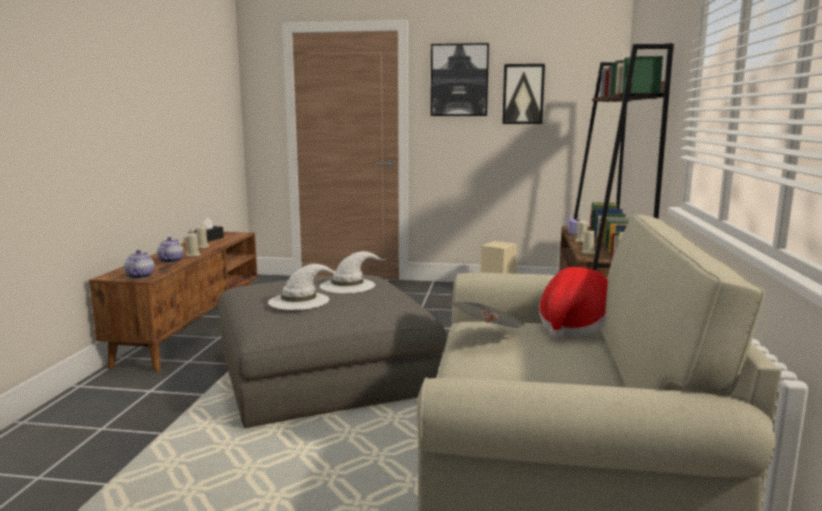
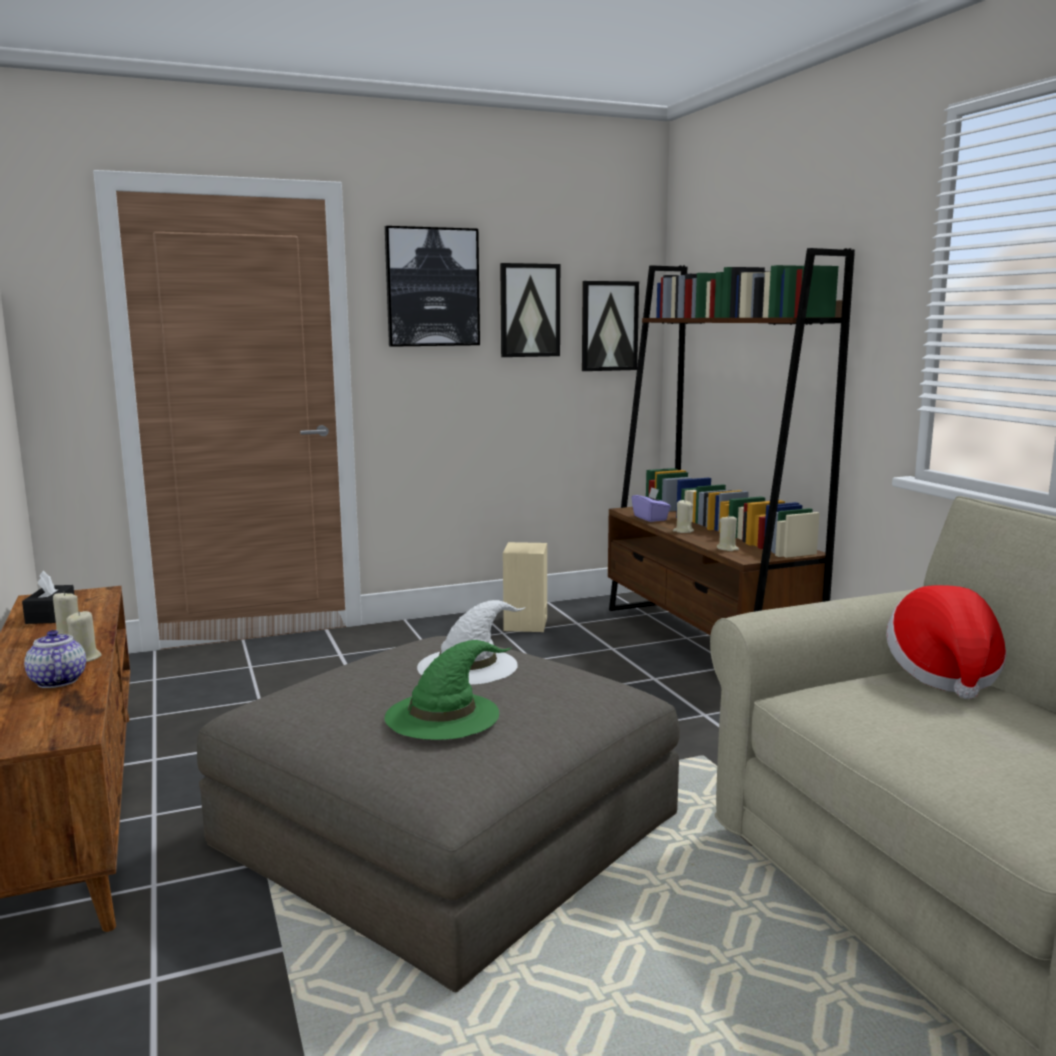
camera: 30 degrees left, 0 degrees up
(140, 276) = (54, 733): teapot -> none
(300, 300) = (443, 714): white hat -> green hat
(490, 336) = (887, 716): newspaper -> none
(581, 104) = (609, 326): none -> picture

